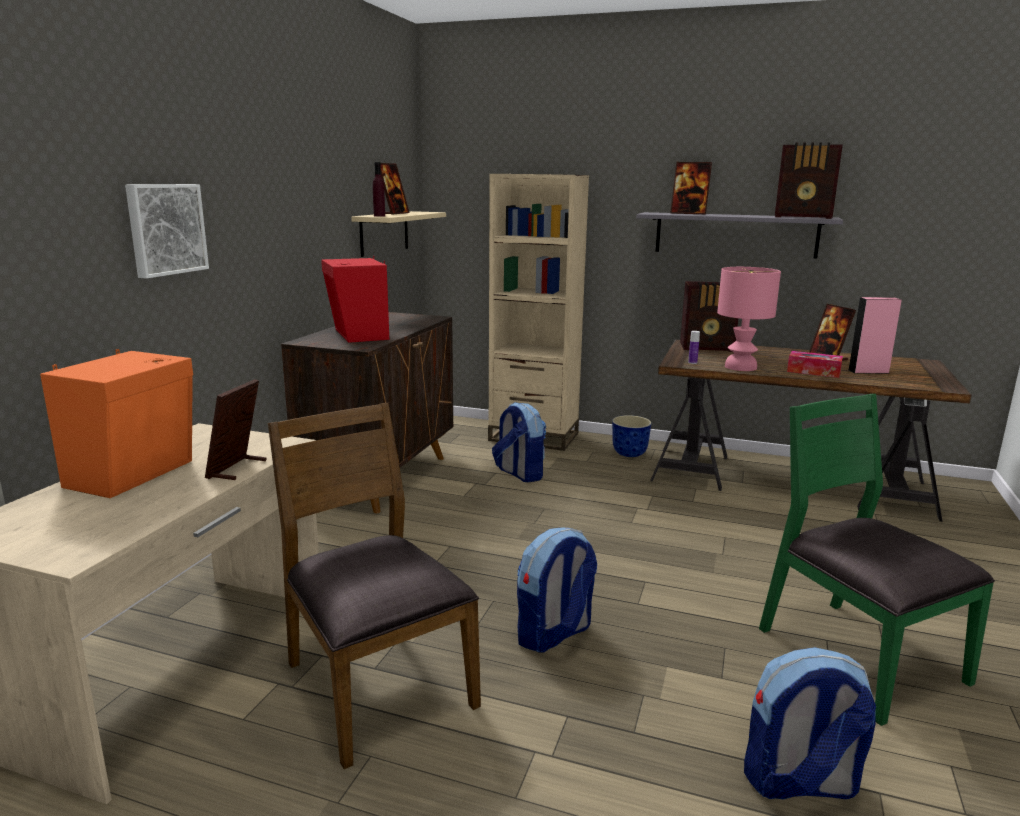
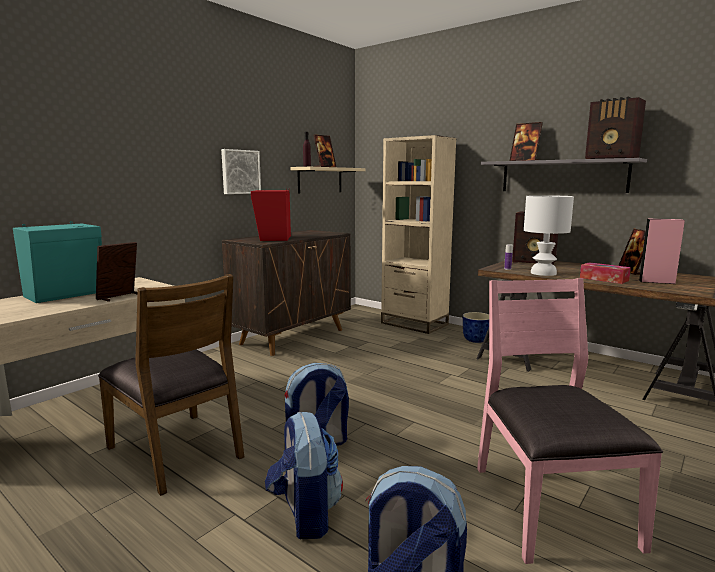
camera: 20 degrees right, 5 degrees down
(136, 474) = (67, 294): orange speaker -> turquoise speaker
(165, 229) = (135, 161): picture -> picture (240, 172)
(376, 685) = (177, 451): brown chair -> brown chair turned 150 degrees clockwise
(519, 473) = (384, 344): backpack -> backpack (305, 514)
(739, 367) = (542, 273): pink table lamp -> white table lamp
(856, 655) = (548, 505): green chair -> pink chair

